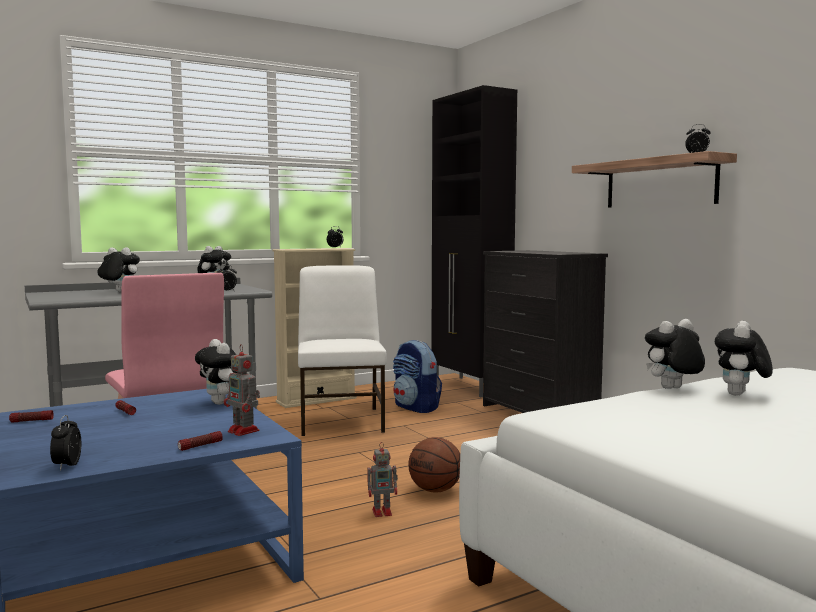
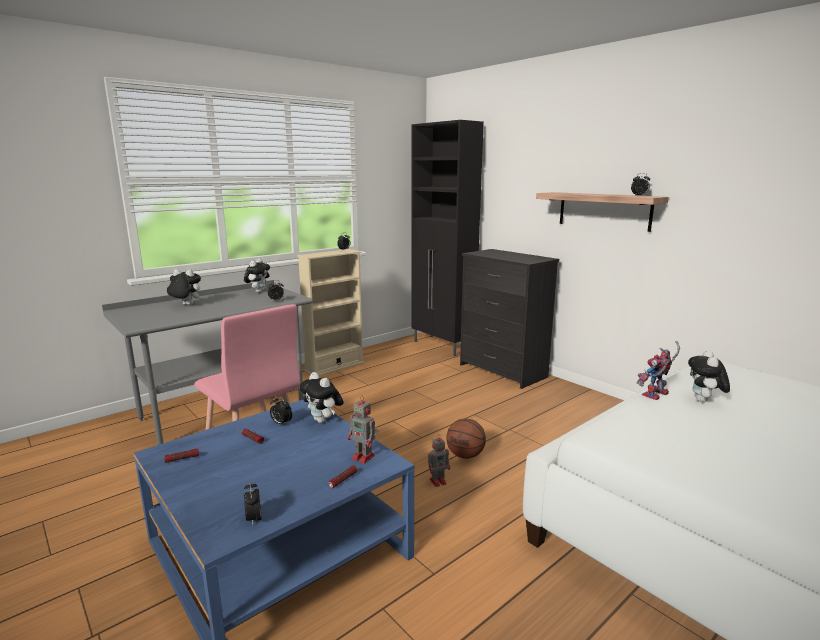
camera: 10 degrees left, 10 degrees up
(170, 403) = (281, 423): none -> alarm clock
(342, 420) = (364, 388): white chair -> none
(416, 408) = (413, 370): backpack -> none
(672, 389) = (655, 396): plush toy -> toy robot

